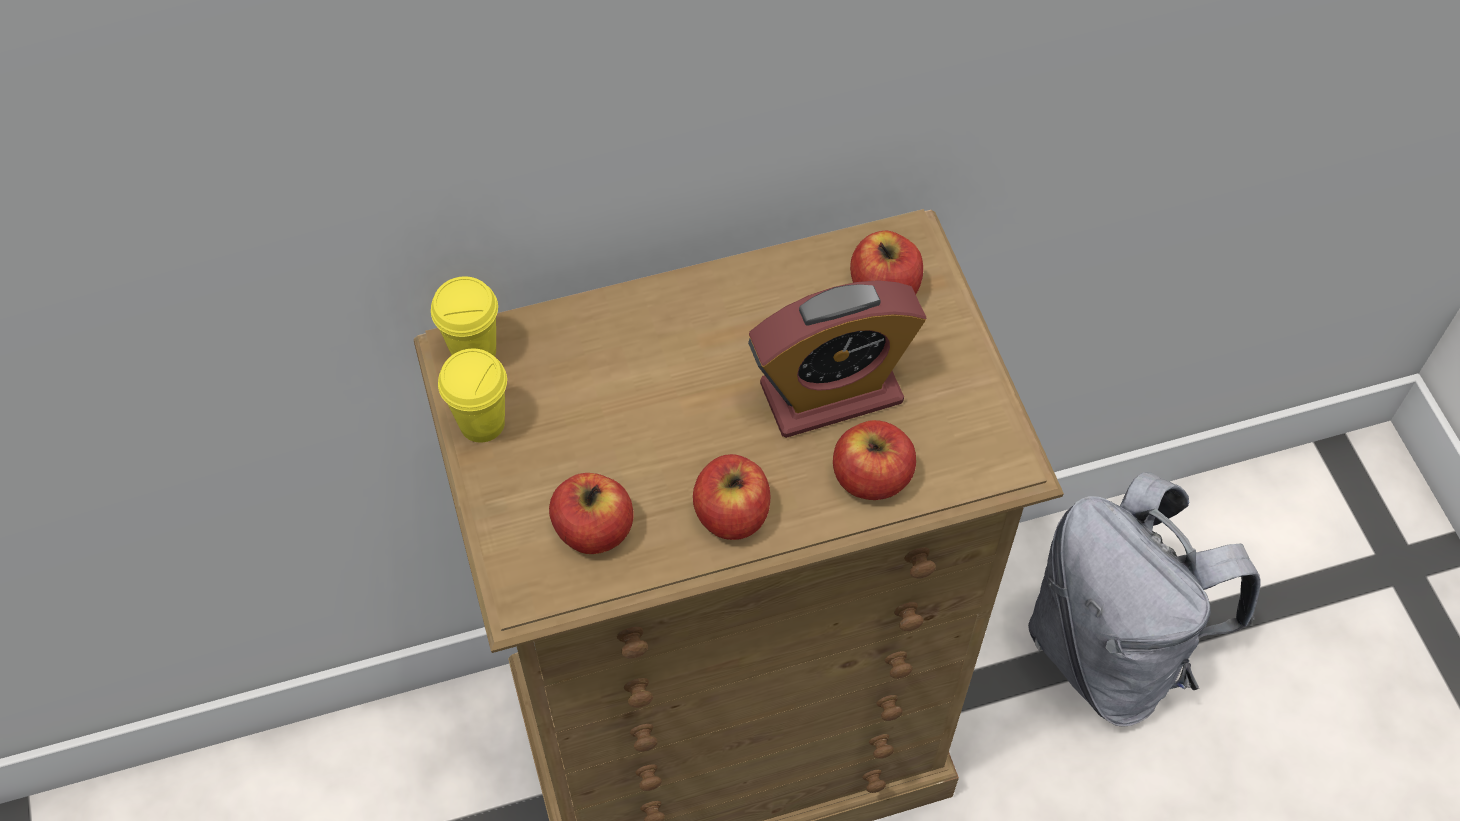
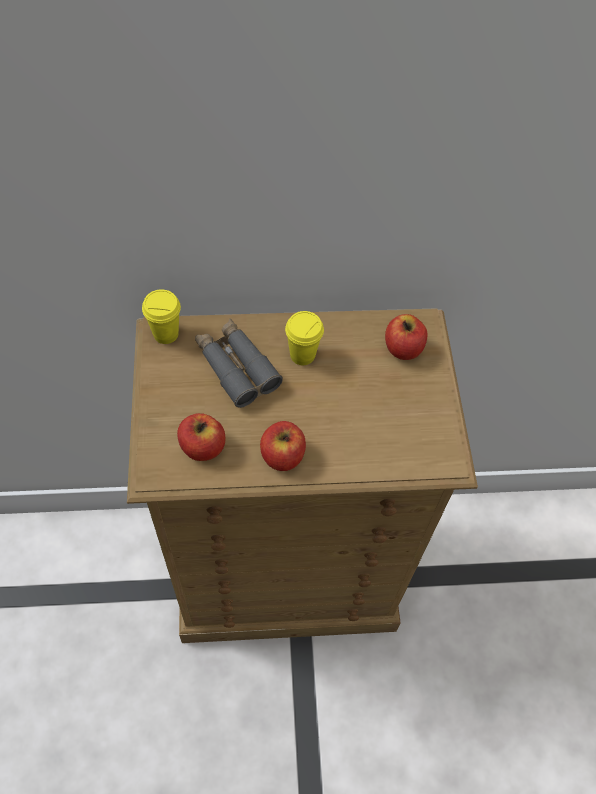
camera: 10 degrees right, 0 degrees up
(482, 423) = (158, 374): yellow cup -> yellow cup (302, 355)
(612, 383) = (236, 367): none -> grey binoculars
(831, 393) = (357, 399): alarm clock -> none
(871, 477) = (367, 452): apple -> none
(1112, 651) = (500, 574): grey backpack -> none

